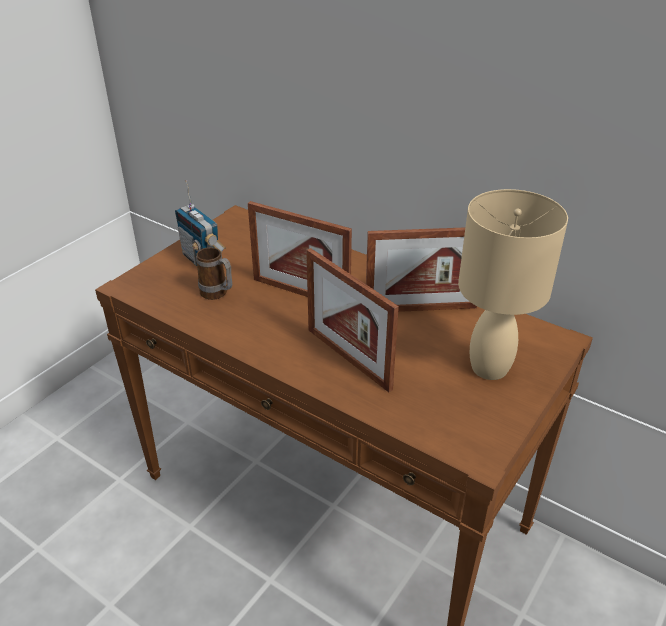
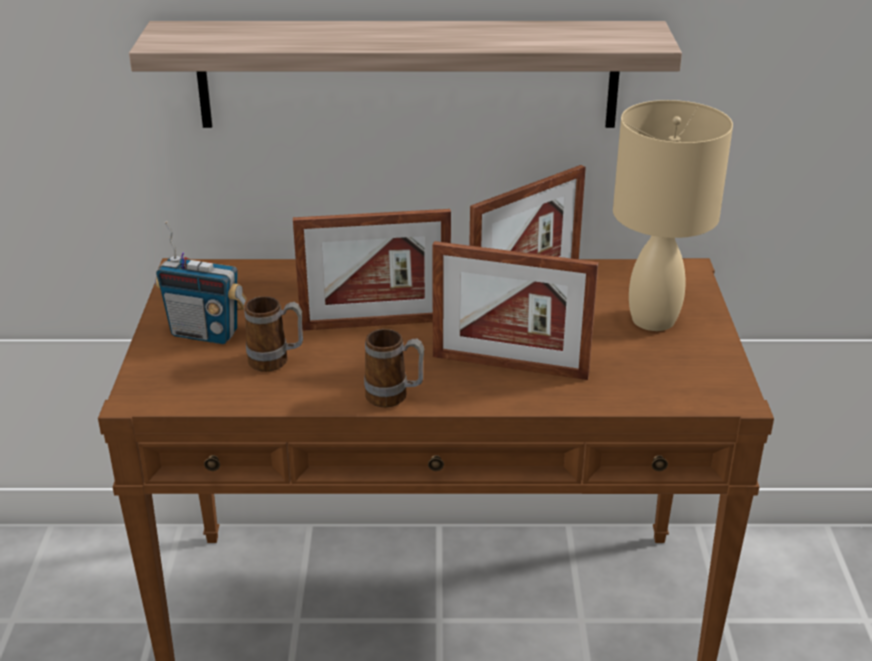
camera: 35 degrees left, 5 degrees down
(254, 348) = (394, 397): none -> mug
(385, 121) = (408, 74): none -> shelf

